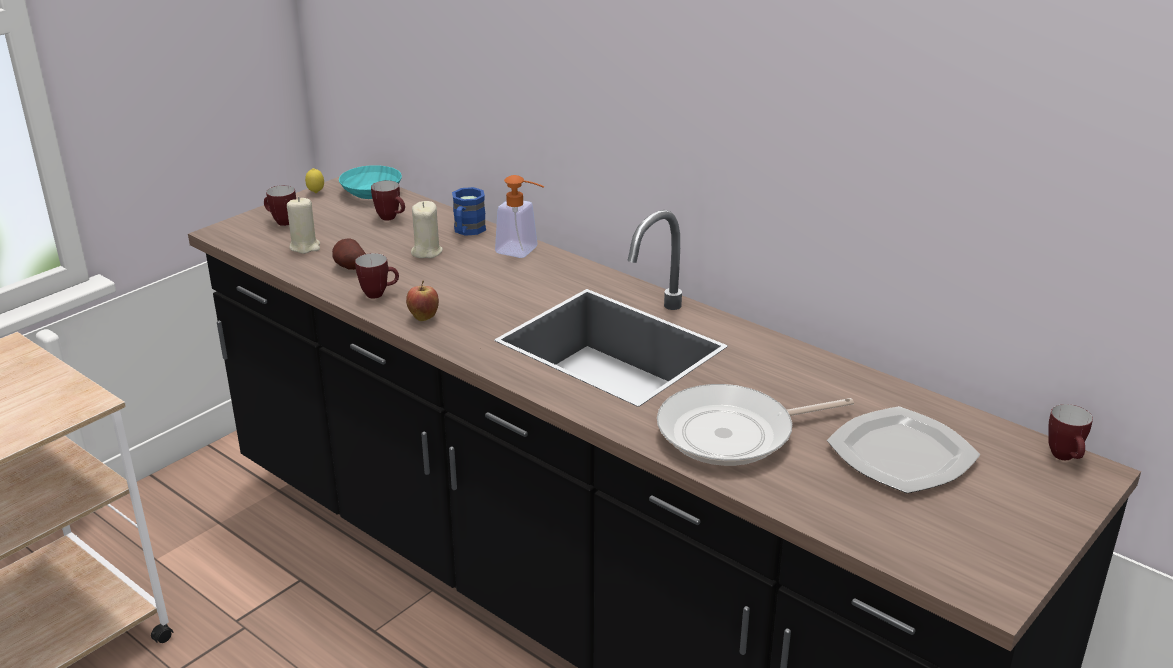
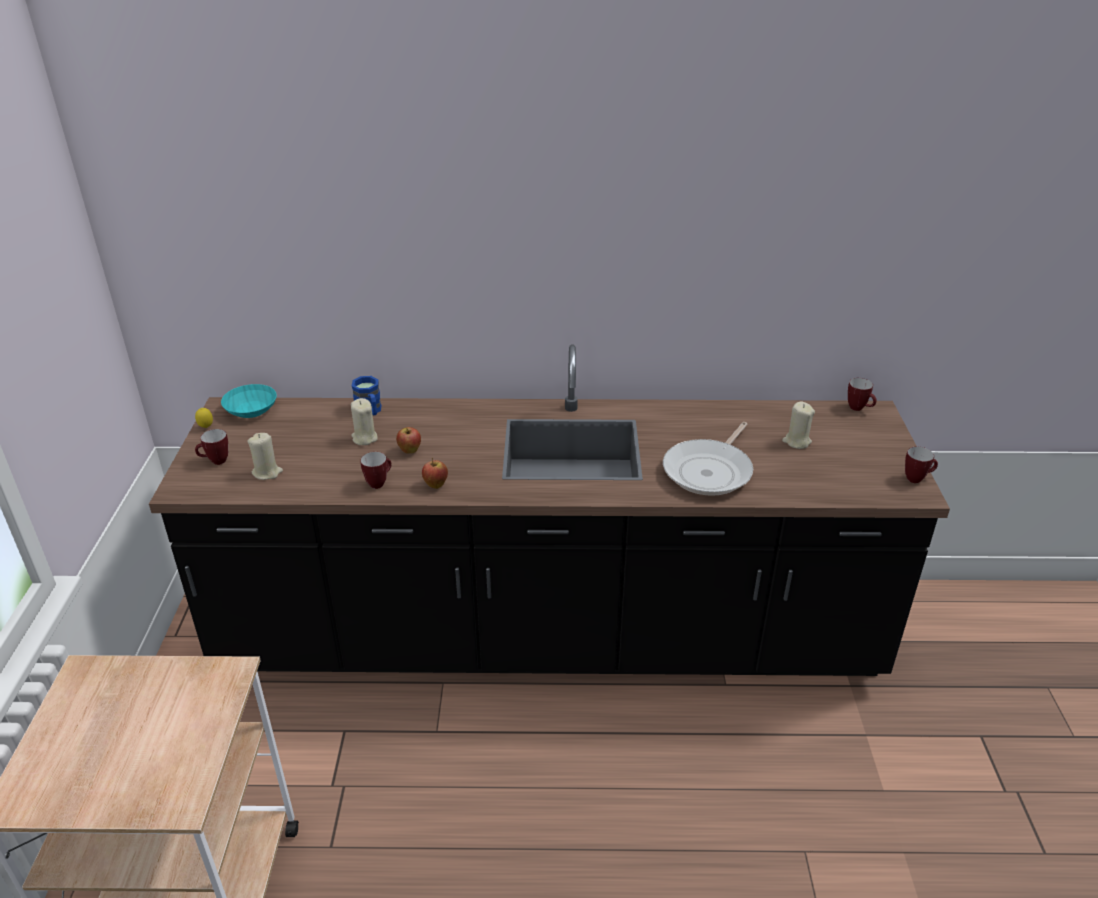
camera: 40 degrees left, 5 degrees up
(349, 268) = (327, 473): potato -> none
(391, 218) = (299, 424): mug -> mug (917, 479)
(448, 279) = (410, 451): none -> apple
(523, 251) = (430, 410): soap dispenser -> none
(903, 454) = (796, 441): plate -> beige candle

